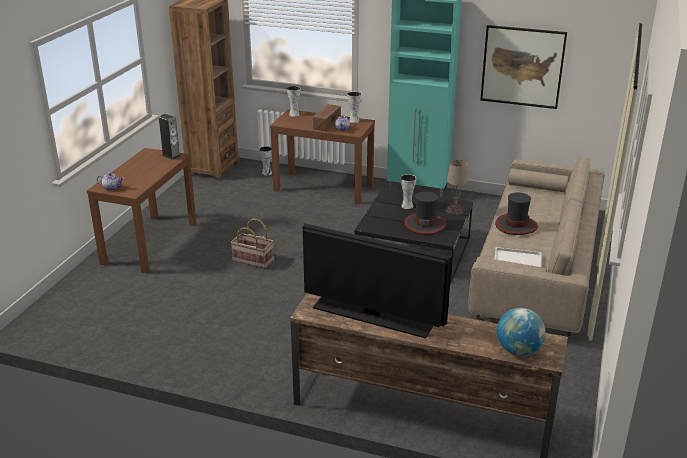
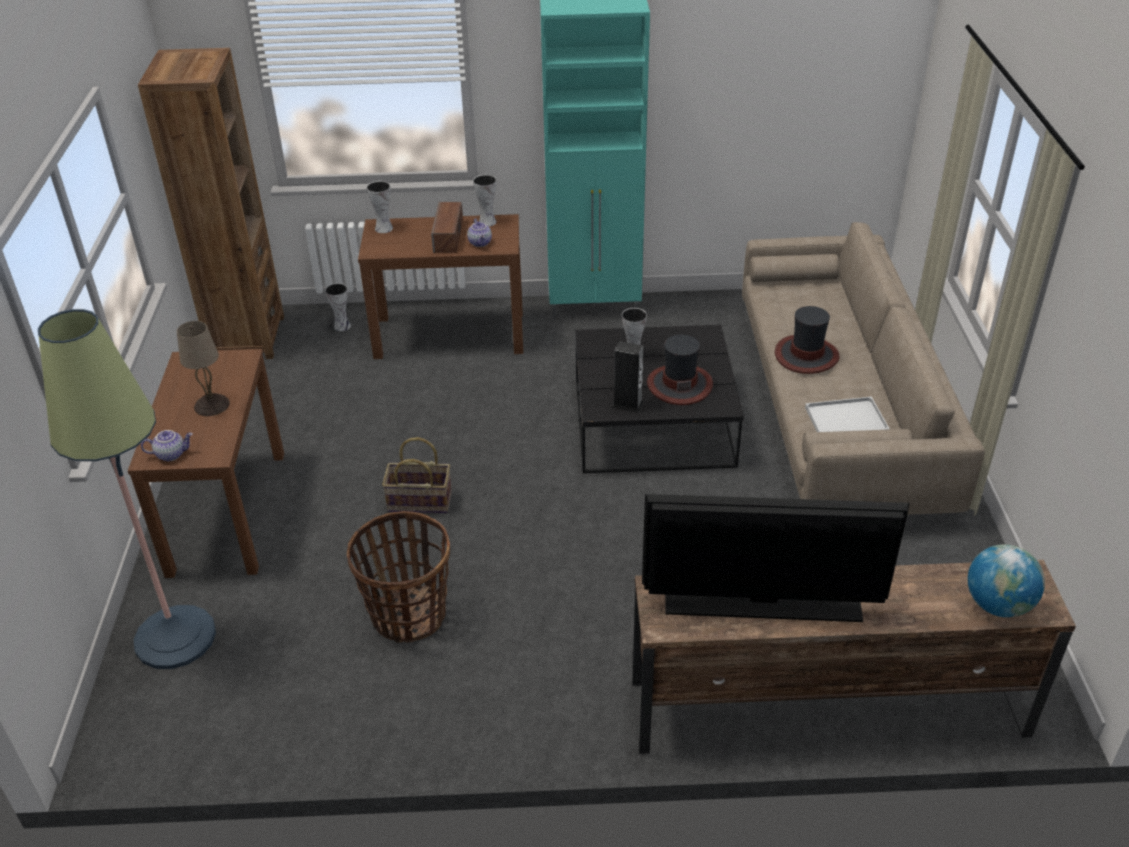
camera: 20 degrees left, 10 degrees up
(87, 290) = (175, 638): none -> floor lamp
(171, 155) = (231, 359): speaker -> speaker (627, 404)
(211, 309) = (408, 615): none -> basket
(454, 210) = (705, 348): beige table lamp -> beige table lamp (211, 405)
(522, 66) = (744, 96): picture -> none

